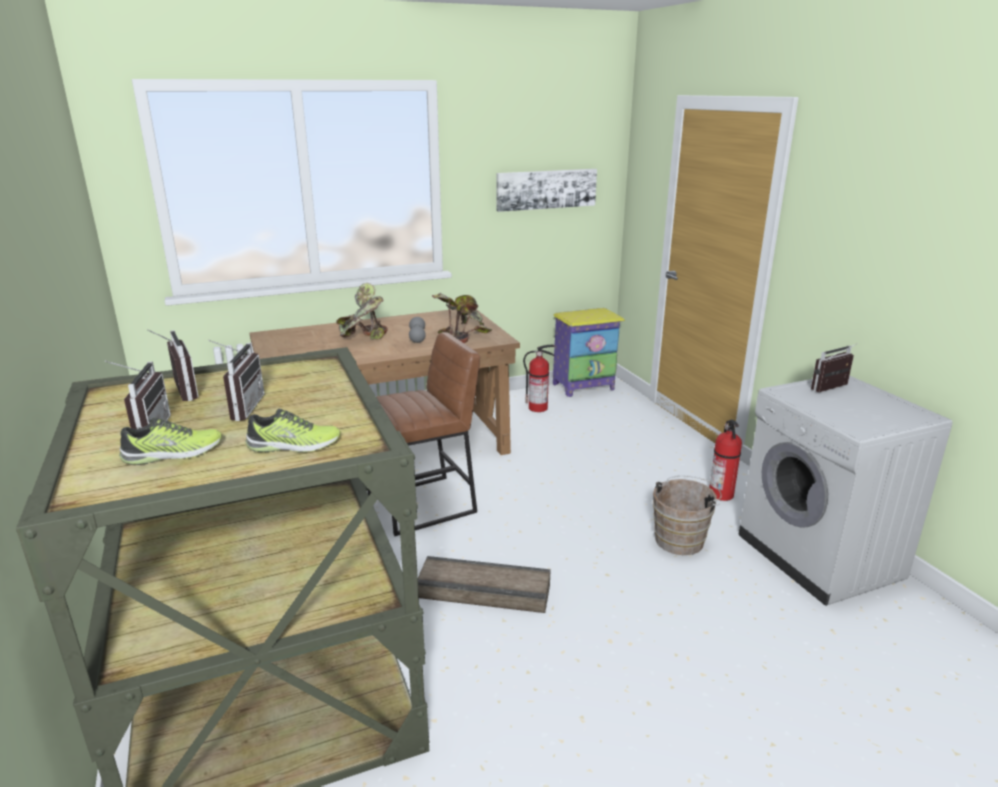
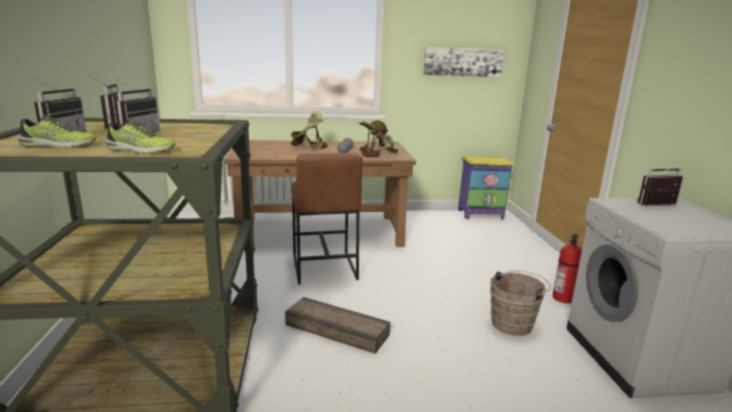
camera: 15 degrees right, 5 degrees down
(423, 504) = (324, 268): brown chair -> brown chair turned 90 degrees clockwise
(538, 408) = (440, 223): fire extinguisher -> none

